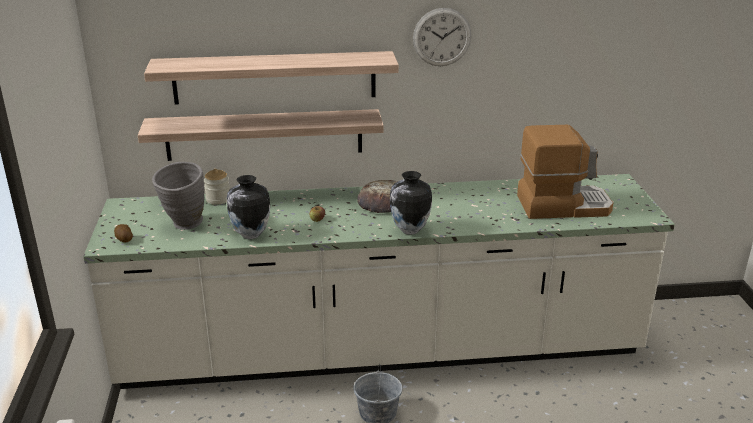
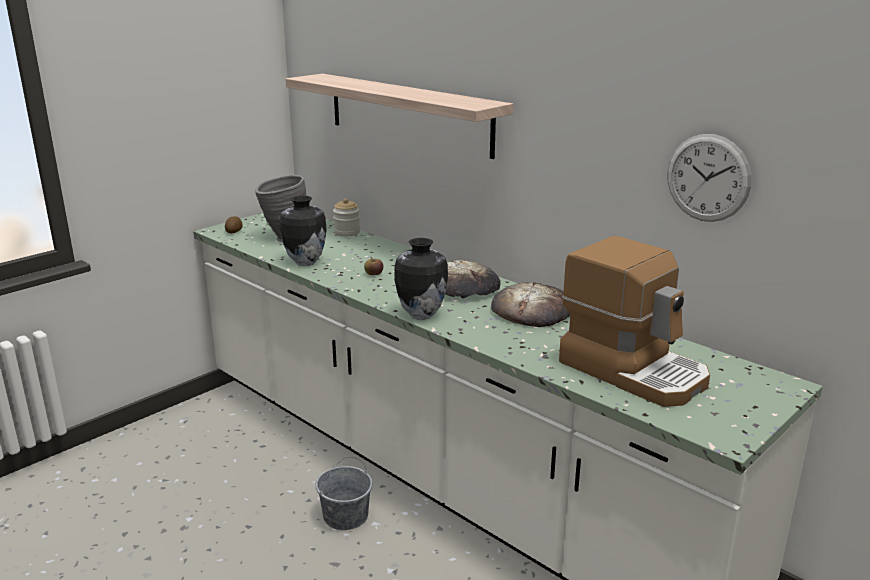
camera: 50 degrees right, 5 degrees down
(264, 135) = (398, 177): shelf -> none
(442, 37) = (566, 94): wall clock -> wall clock (708, 178)
(453, 197) = (532, 310): none -> bread

